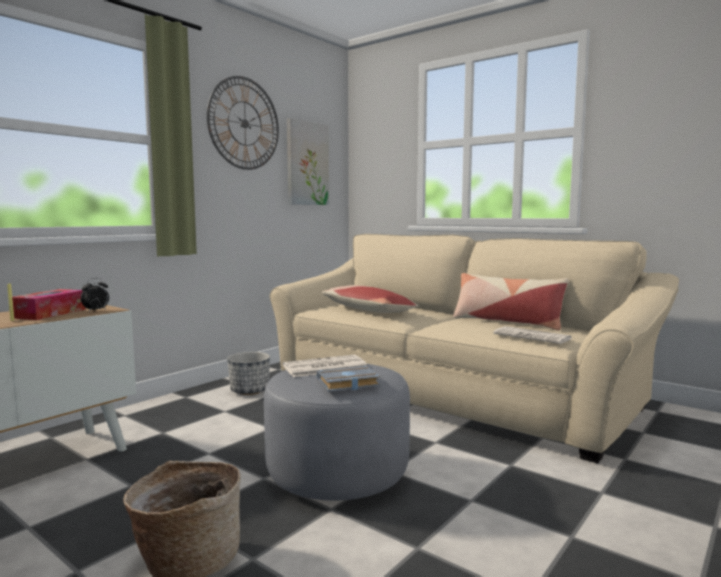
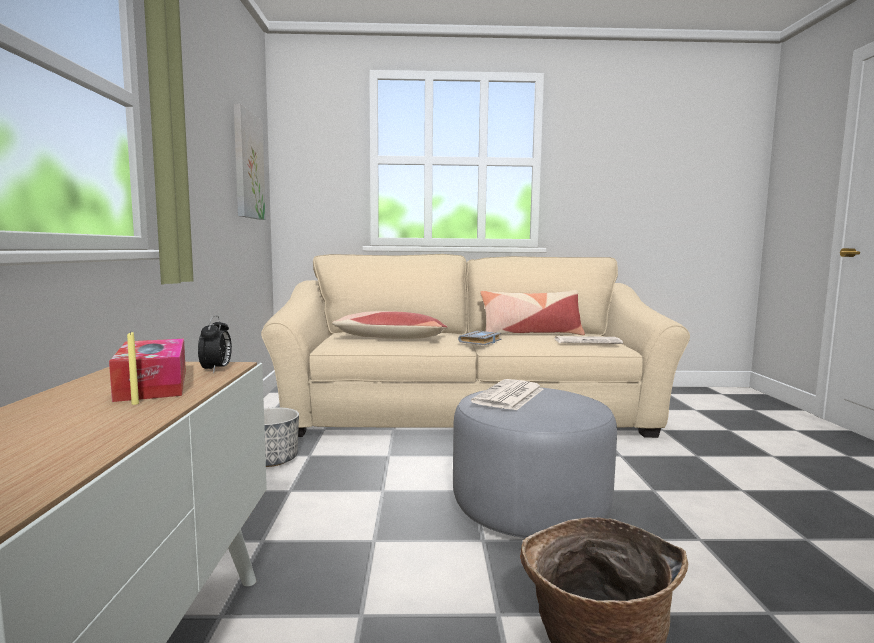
camera: 40 degrees left, 0 degrees up
(244, 123) = (205, 100): wall clock -> none
(347, 384) = (576, 405): grey book -> grey book (481, 342)

